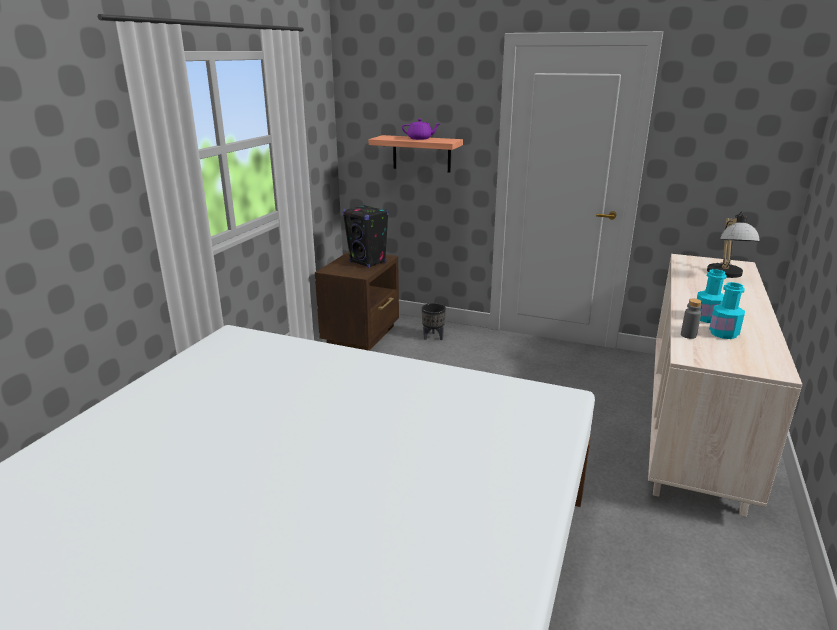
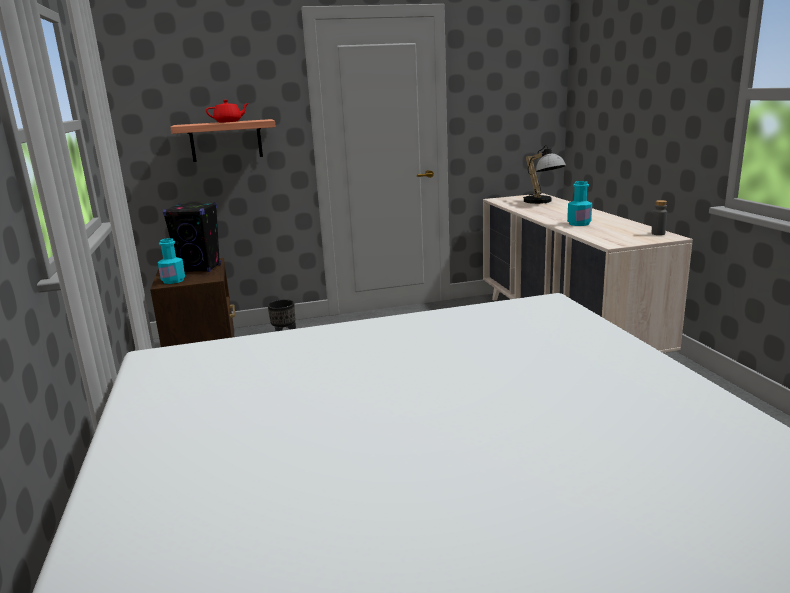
camera: 35 degrees left, 5 degrees down
(420, 139) = (229, 122): purple teapot -> red teapot
(688, 335) = (587, 234): grey bottle -> grey bottle (658, 233)
(723, 333) = (604, 228): turquoise bottle -> turquoise bottle (173, 280)

